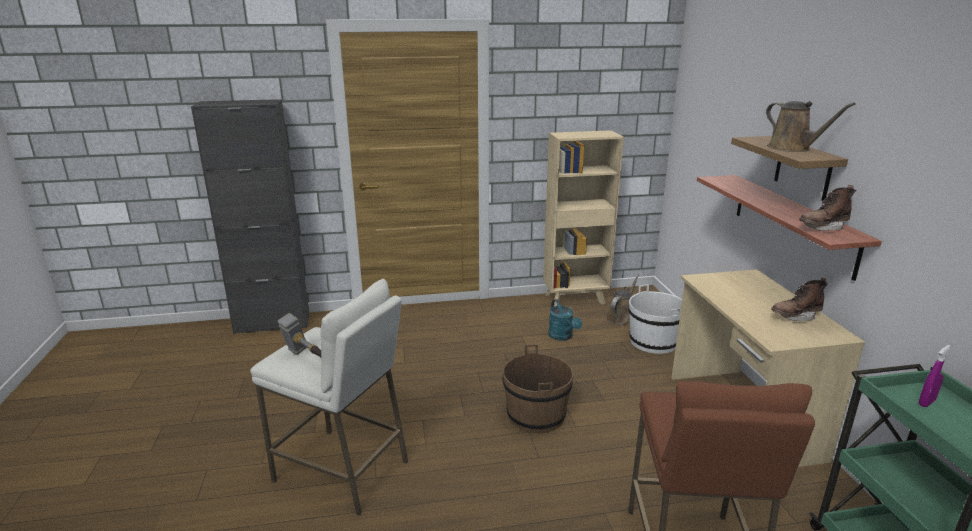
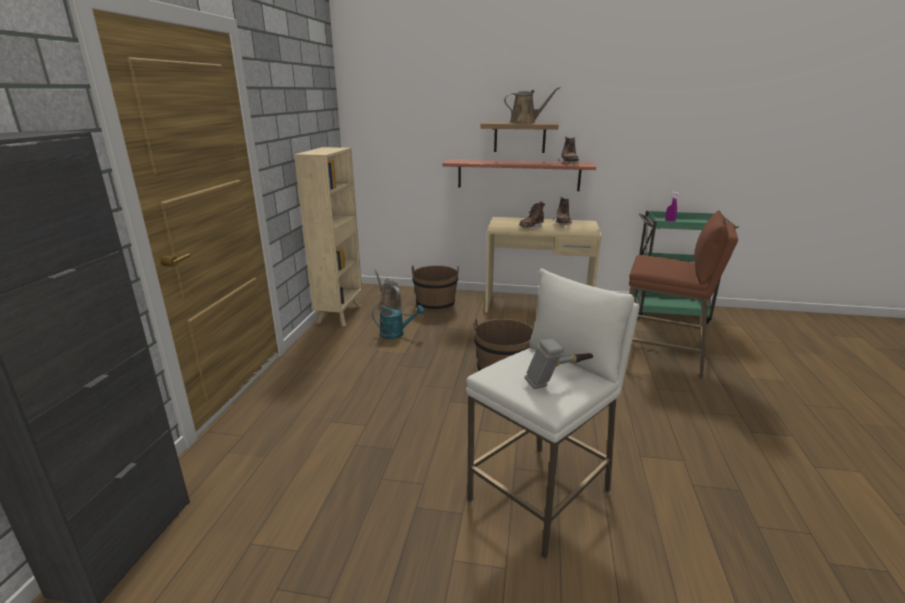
camera: 70 degrees left, 0 degrees up
(653, 342) = (435, 305): white bucket -> brown bucket
(734, 298) = (531, 228): none -> brown boot

